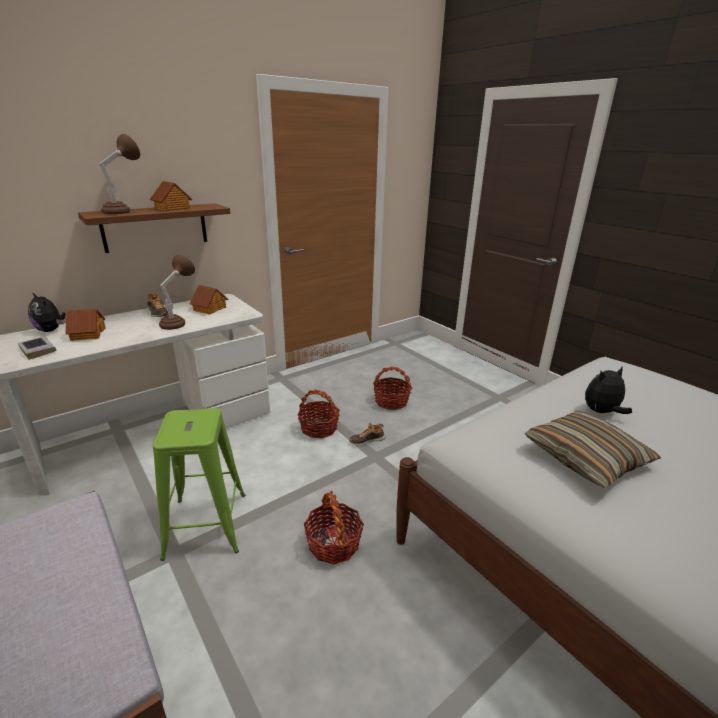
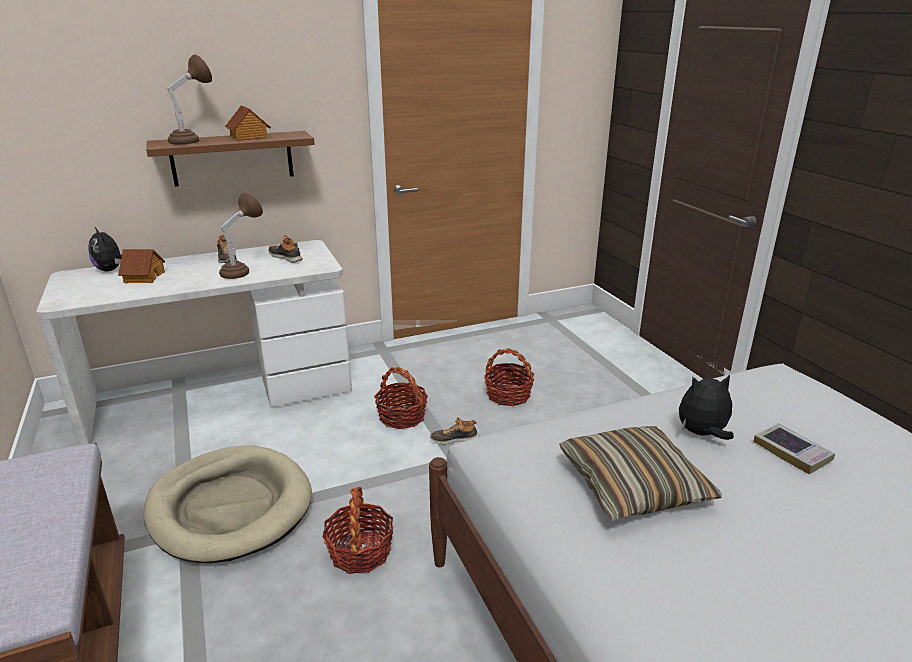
camera: 15 degrees right, 0 degrees up
(38, 350) = (88, 291): book -> book (792, 452)
(206, 525) = (230, 507): green stool -> beige dog bed
(210, 309) = (286, 257): toy house -> shoe

